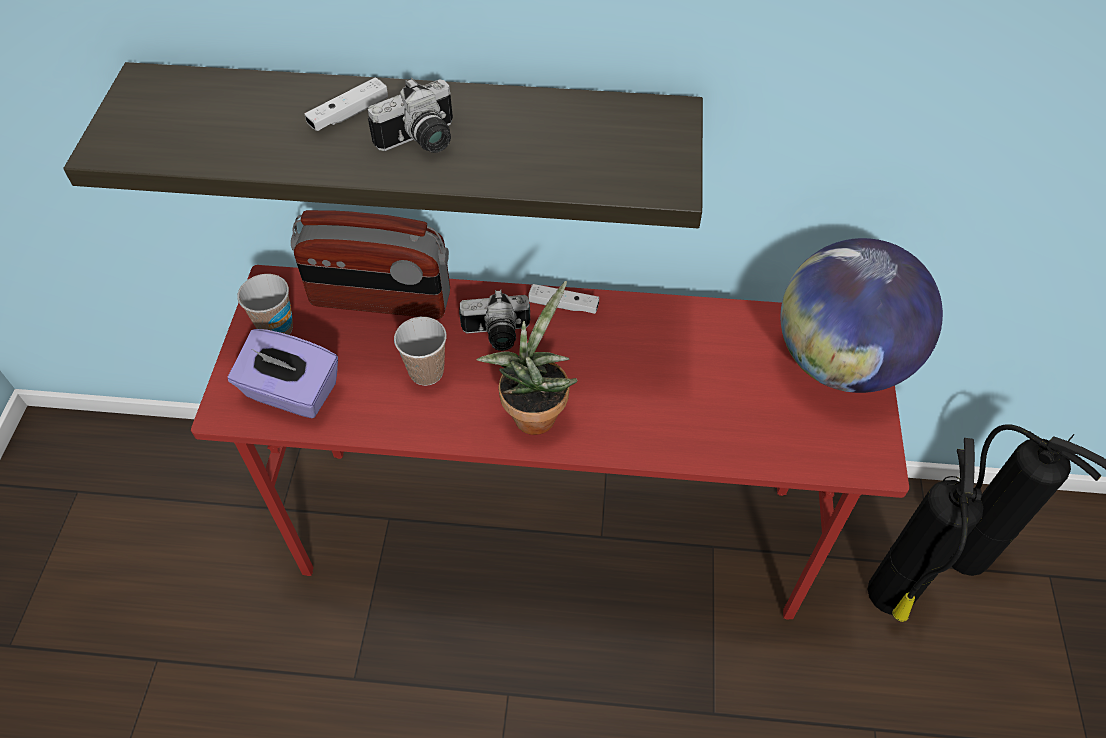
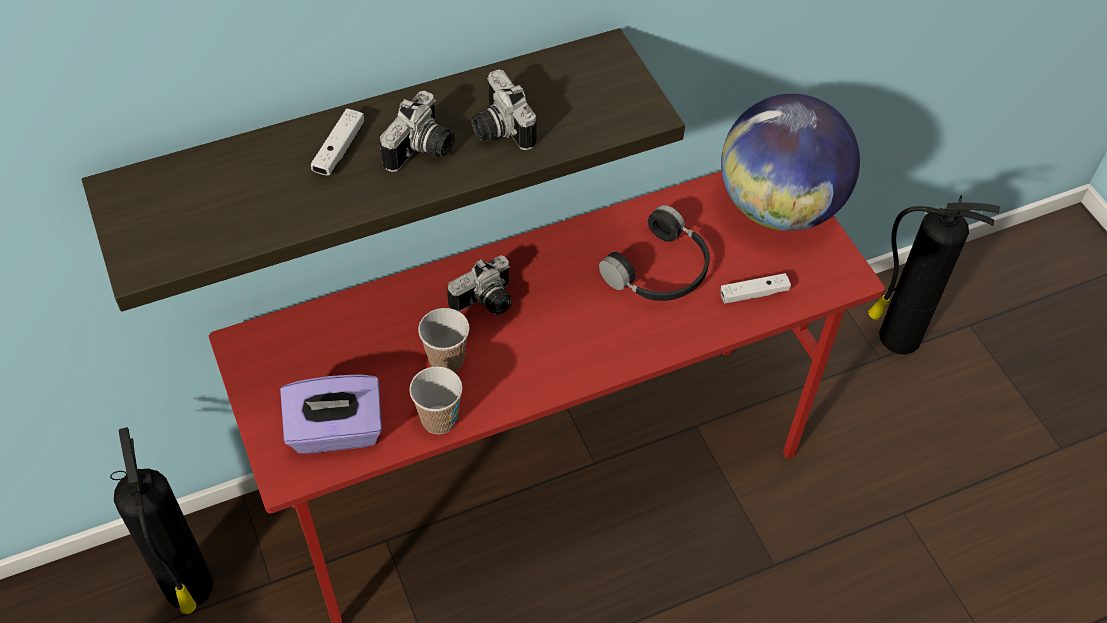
camera: 30 degrees left, 0 degrees up
(276, 329) = (278, 382): cup -> cup (439, 420)
(380, 300) = (358, 315): radio -> none
(507, 147) = (498, 129): none -> camera
(534, 411) = (562, 354): potted plant -> none
(563, 305) = (526, 252): white game controller -> white game controller (754, 293)
(679, 374) = (661, 271): none -> black headphones
(890, 596) = (860, 400): fire extinguisher -> fire extinguisher (190, 590)

